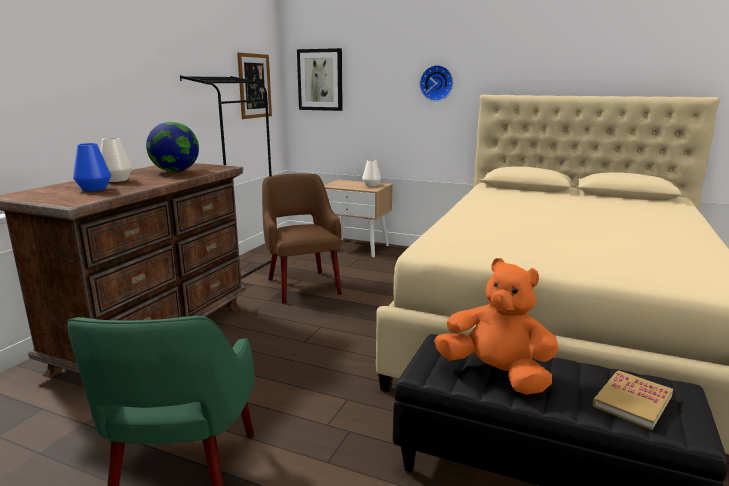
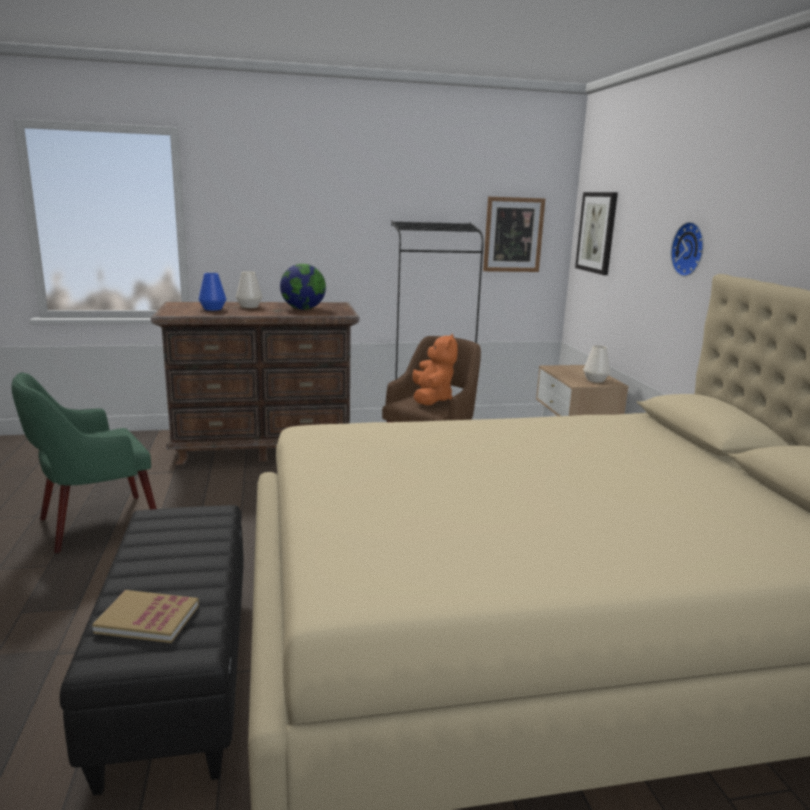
camera: 55 degrees right, 0 degrees up
(496, 374) = (166, 544): orange plush toy -> orange plush toy (431, 399)

